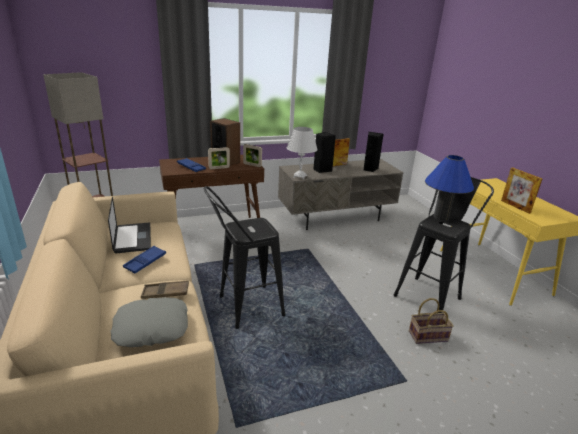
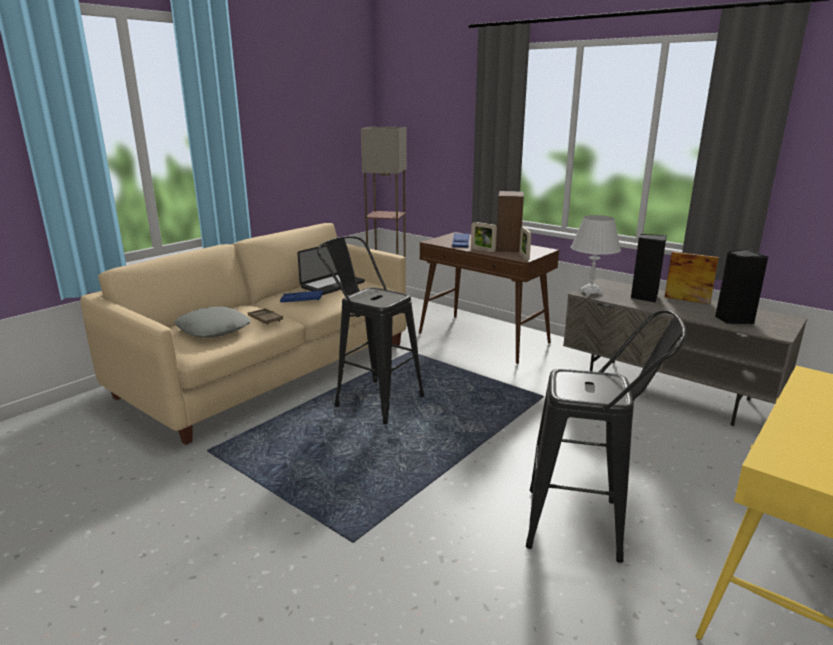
camera: 60 degrees right, 5 degrees down
(428, 335) = (471, 544): basket -> none
(441, 217) = (609, 379): blue table lamp -> none
(515, 206) = (793, 429): picture frame -> none

